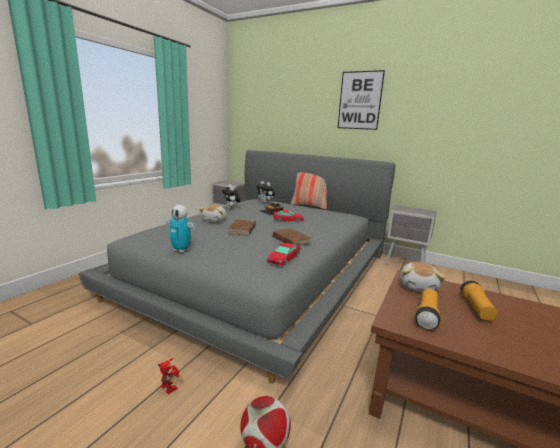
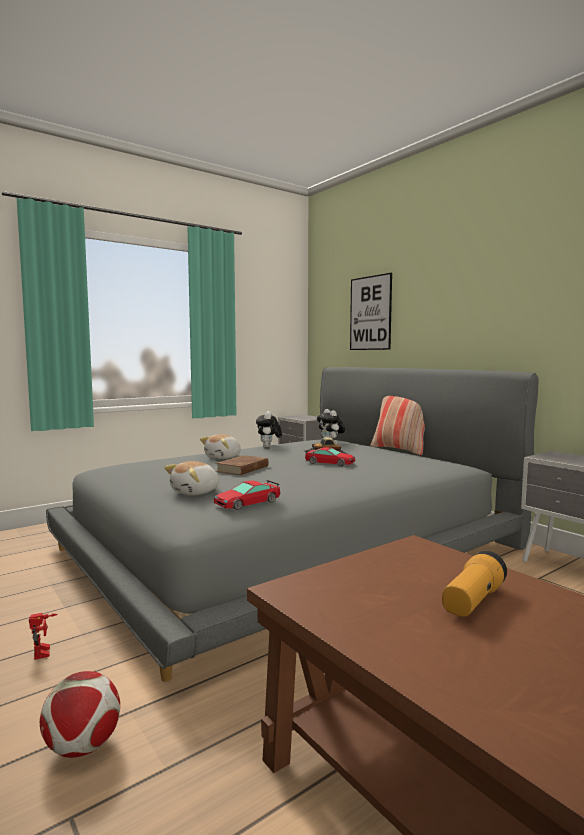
camera: 25 degrees right, 10 degrees down
(181, 250) = (133, 483): toy robot -> none
(291, 240) = (293, 484): brown book -> none
(360, 100) = (480, 276): picture -> picture (370, 313)
(418, 287) = (411, 559): plush toy -> plush toy (196, 492)
(426, 316) = (356, 594): flashlight -> none

